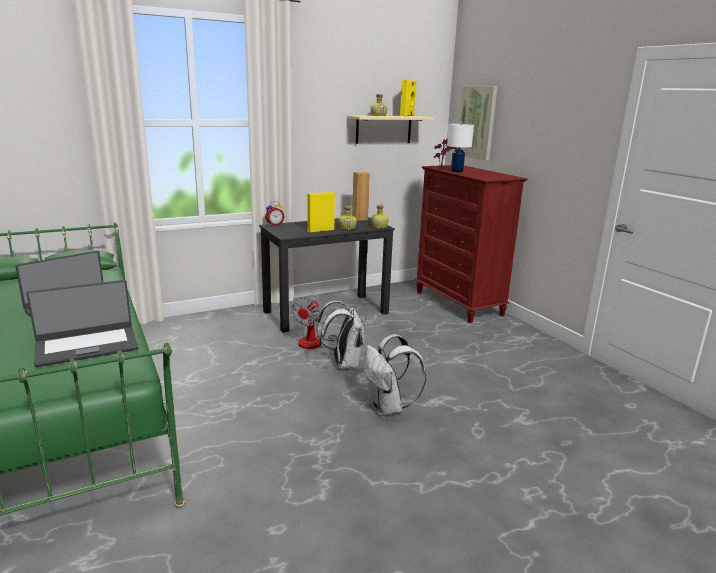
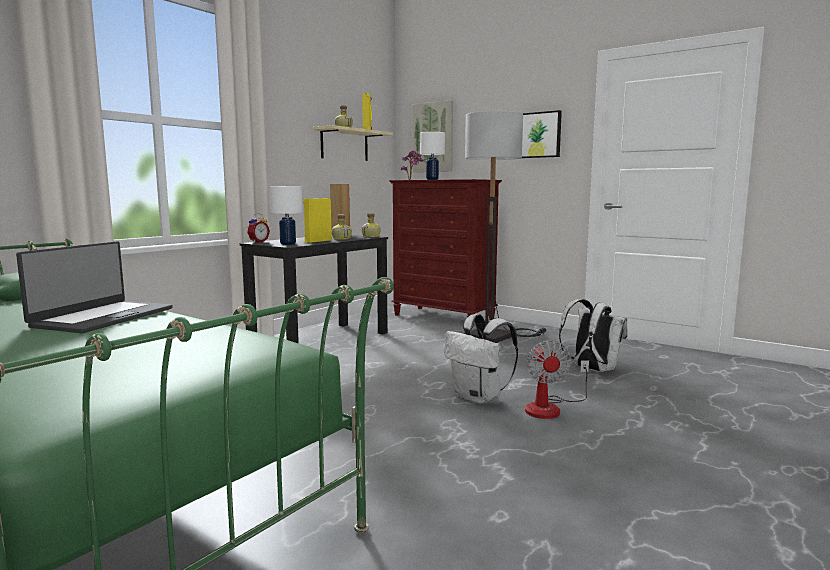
camera: 25 degrees left, 10 degrees down
(87, 346) = (191, 337): laptop -> none
(290, 232) = (288, 244): none -> white table lamp
(319, 342) = (344, 364): fan -> fan (550, 408)
(343, 364) = (392, 375): white backpack -> white backpack (591, 369)
(485, 340) = (500, 336): none -> floor lamp
(568, 136) = (539, 135): none -> picture

